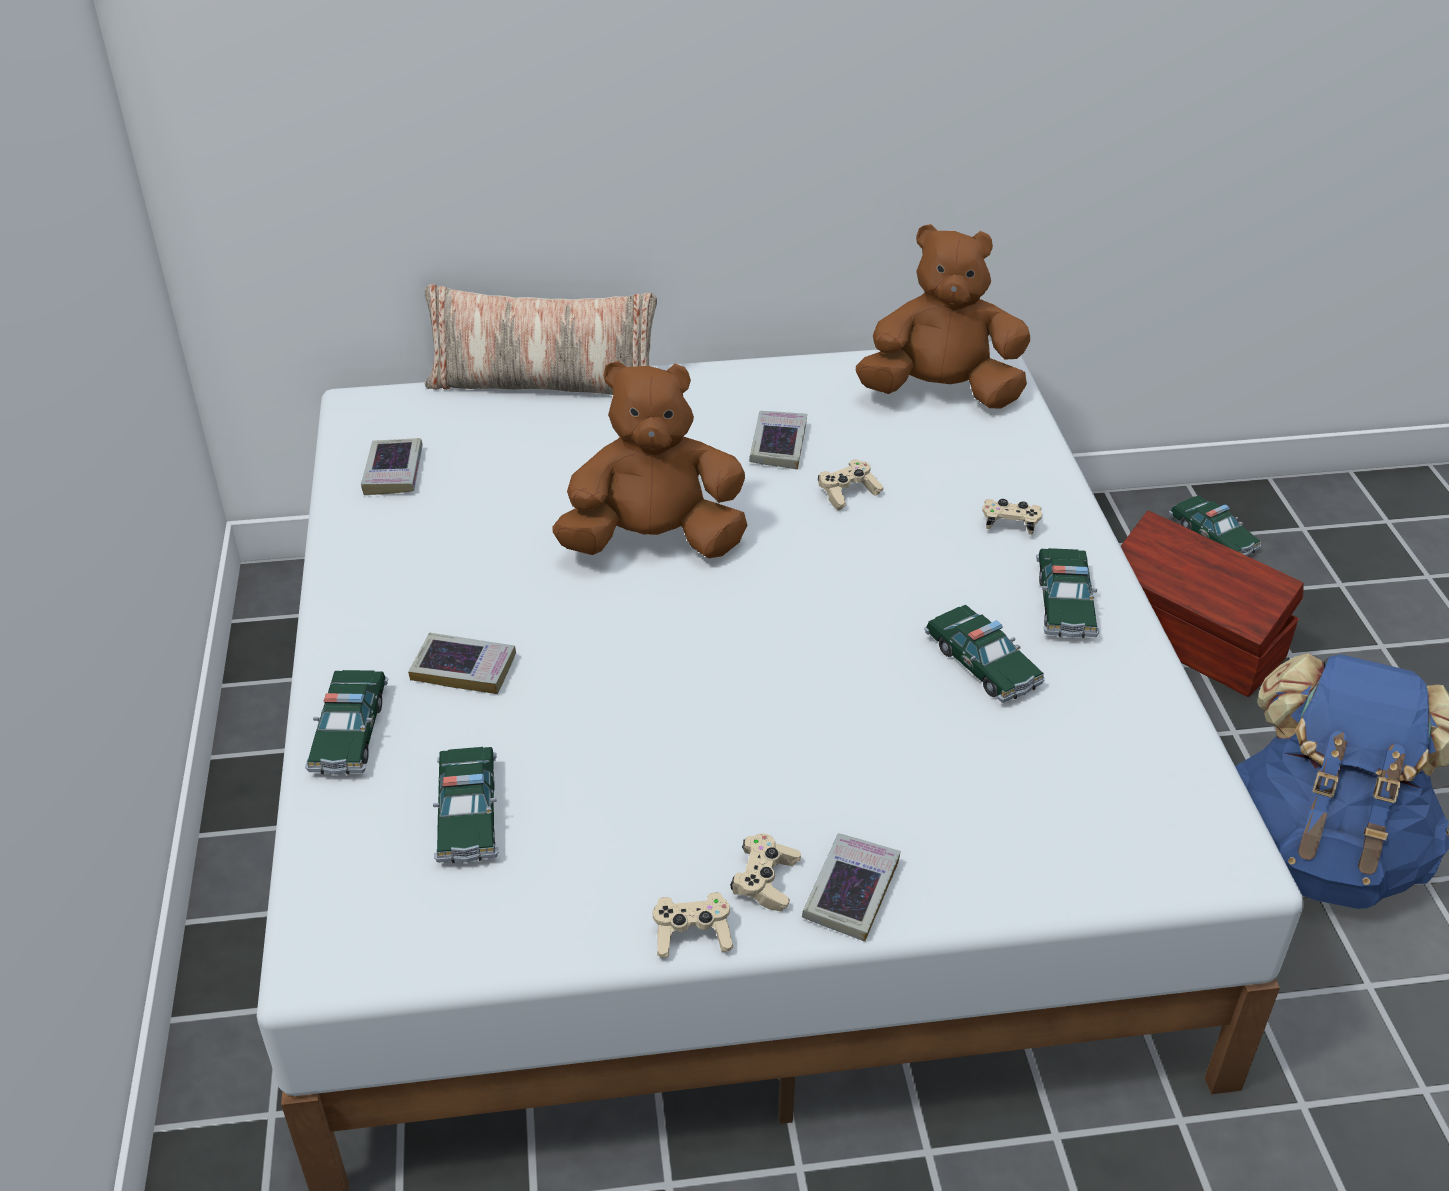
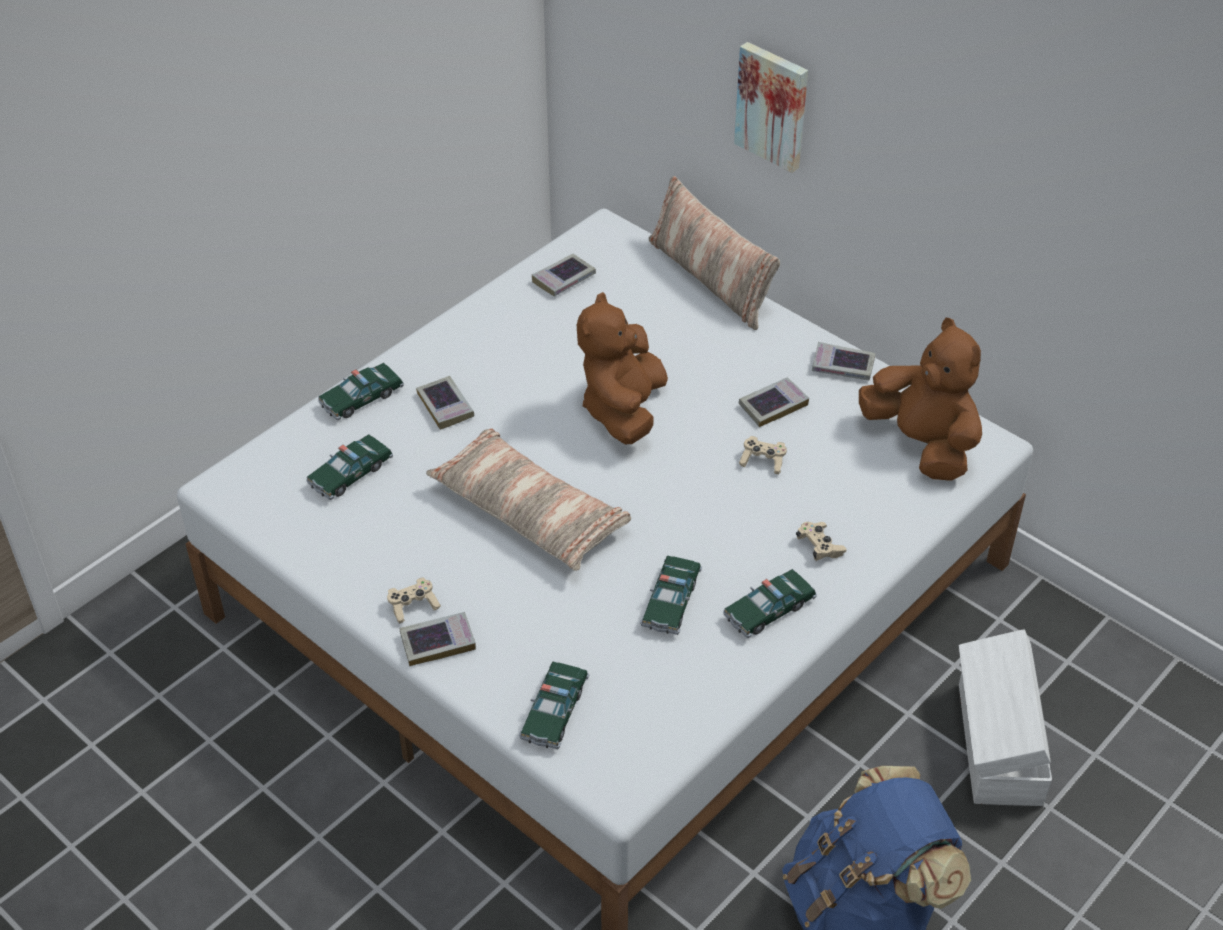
camera: 50 degrees right, 5 degrees up
(571, 101) = (773, 105): none -> picture
(654, 542) = (623, 410): brown plush toy -> brown plush toy turned 120 degrees counterclockwise
(692, 935) = (353, 600): beige game controller -> none
(723, 695) = (529, 512): none -> pillow
(779, 377) = (842, 366): none -> book
(1191, 641) = (997, 745): brown storage box -> white storage box
(1212, 536) = (1131, 701): toy car -> toy car (554, 711)

